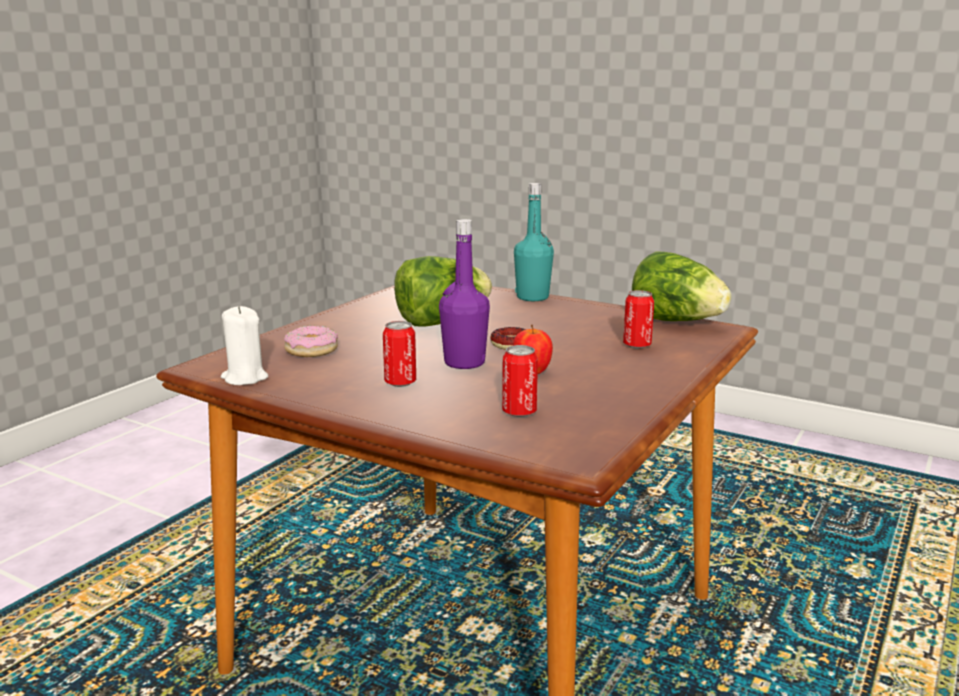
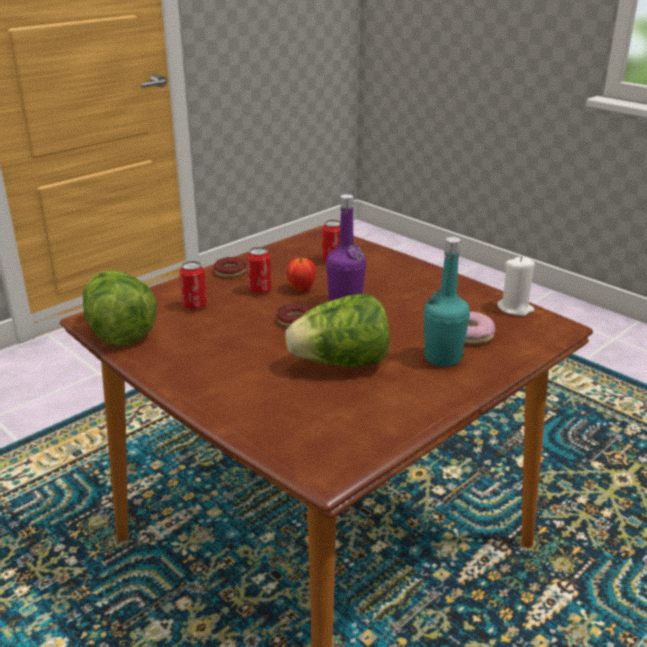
camera: 165 degrees left, 10 degrees up
(400, 382) = (399, 291): can -> can (260, 290)
(532, 297) = (211, 400): turquoise bottle -> turquoise bottle (442, 358)
(650, 382) = (230, 271): none -> donut

